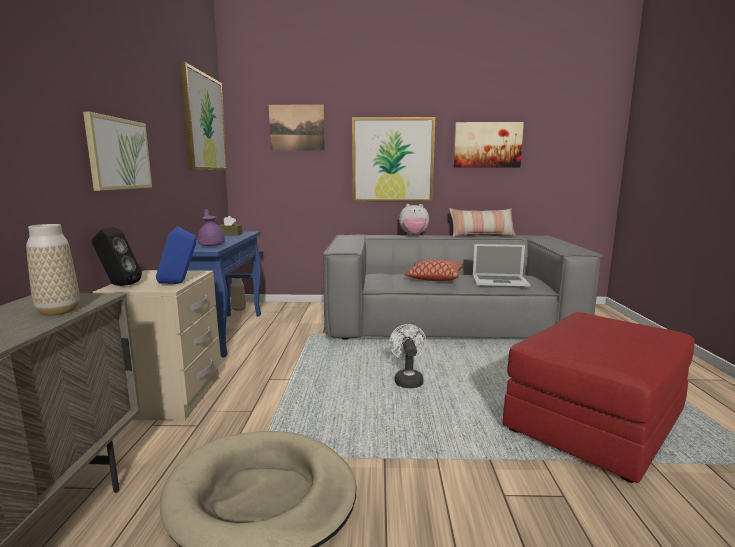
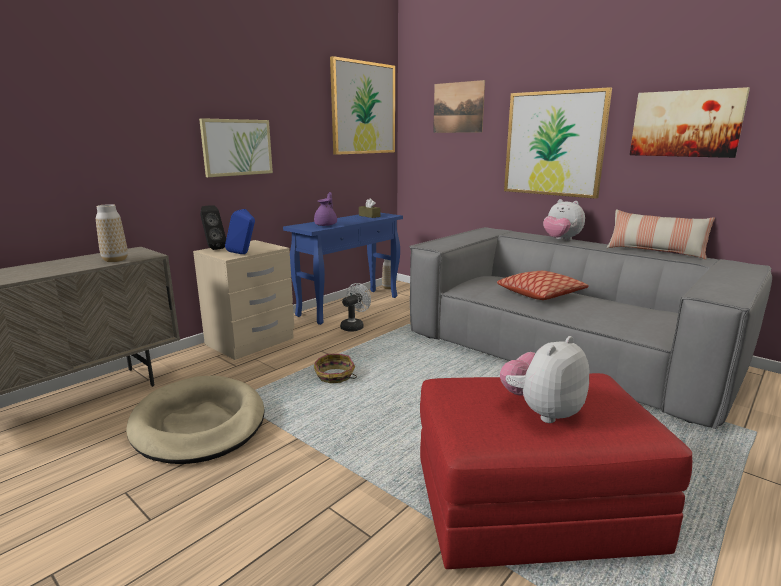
camera: 40 degrees right, 5 degrees up
(322, 395) = (335, 376): none -> basket
(407, 379) = (419, 390): white fan -> white fan (354, 326)
(499, 281) = (612, 315): laptop -> none
(616, 339) = (542, 411): none -> plush toy

